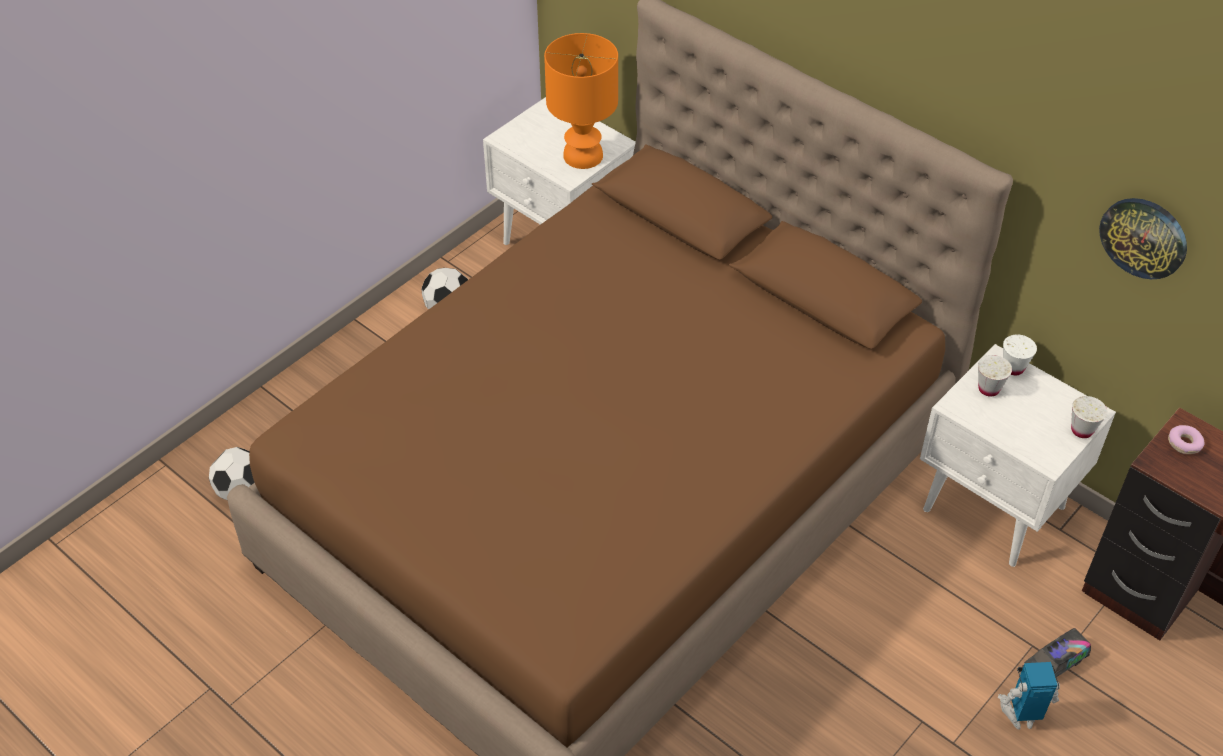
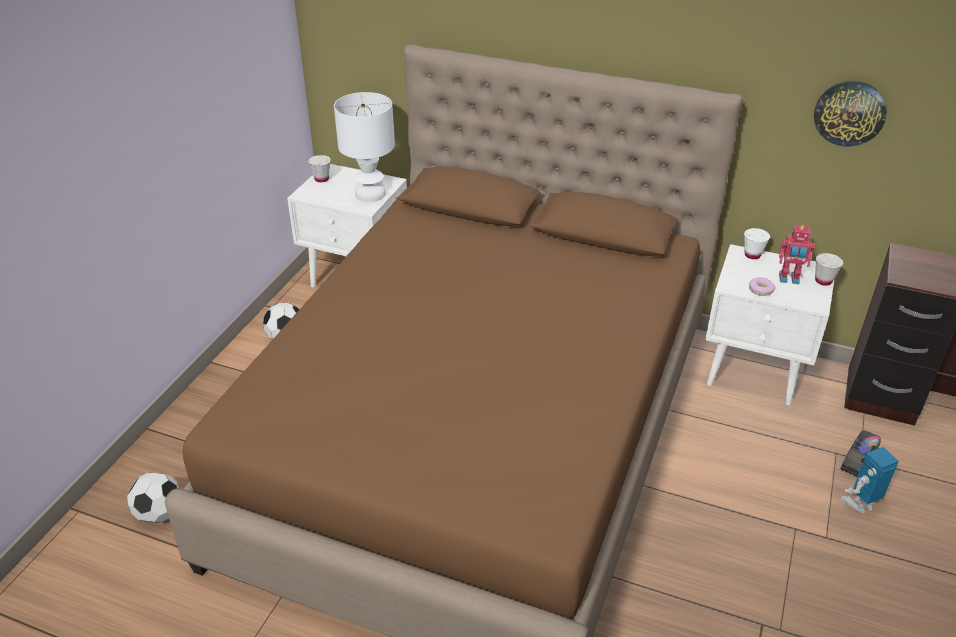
camera: 20 degrees left, 10 degrees down
(583, 156) = (370, 194): orange table lamp -> white table lamp
(988, 389) = (745, 270): white cup -> white cup (321, 179)
(1038, 416) = (789, 279): none -> toy robot
(1184, 443) = (911, 262): donut -> donut (761, 290)

